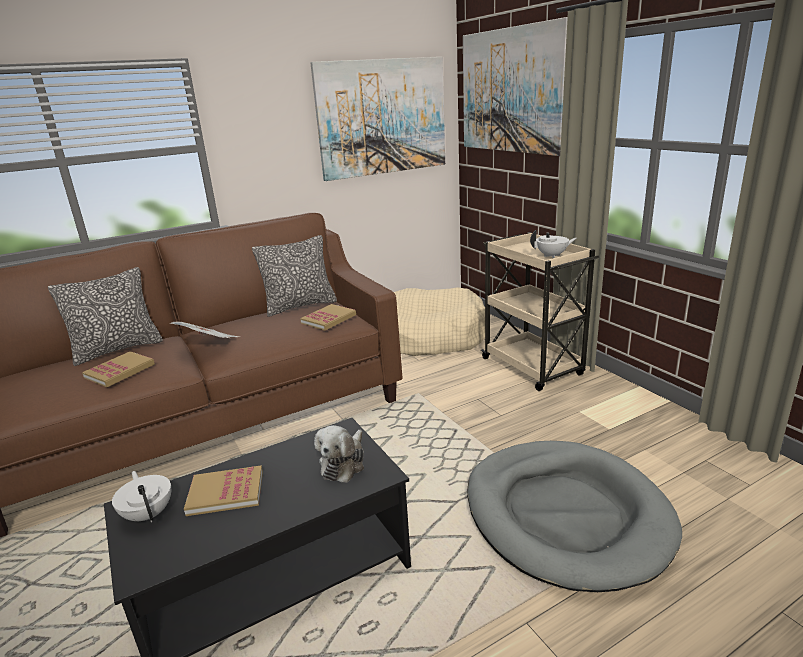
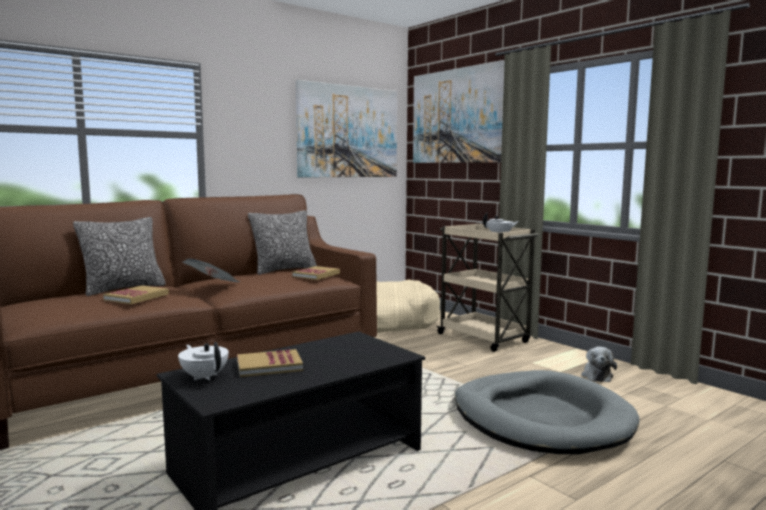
camera: 10 degrees left, 15 degrees down
(344, 463) = (365, 351): plush toy -> plush toy (596, 375)

